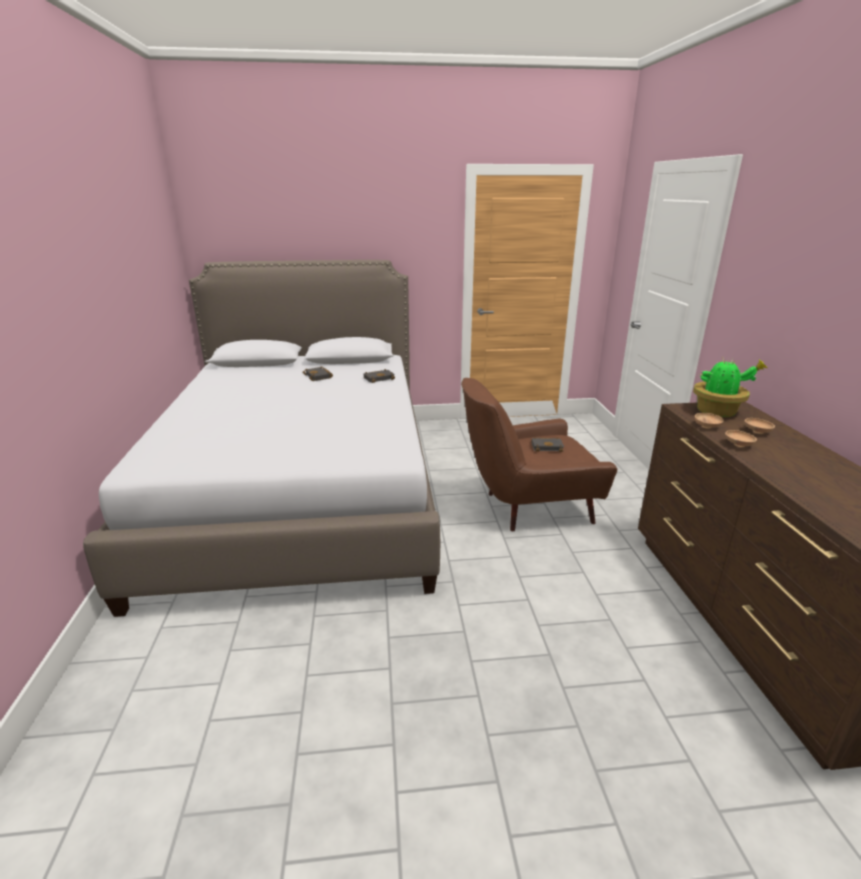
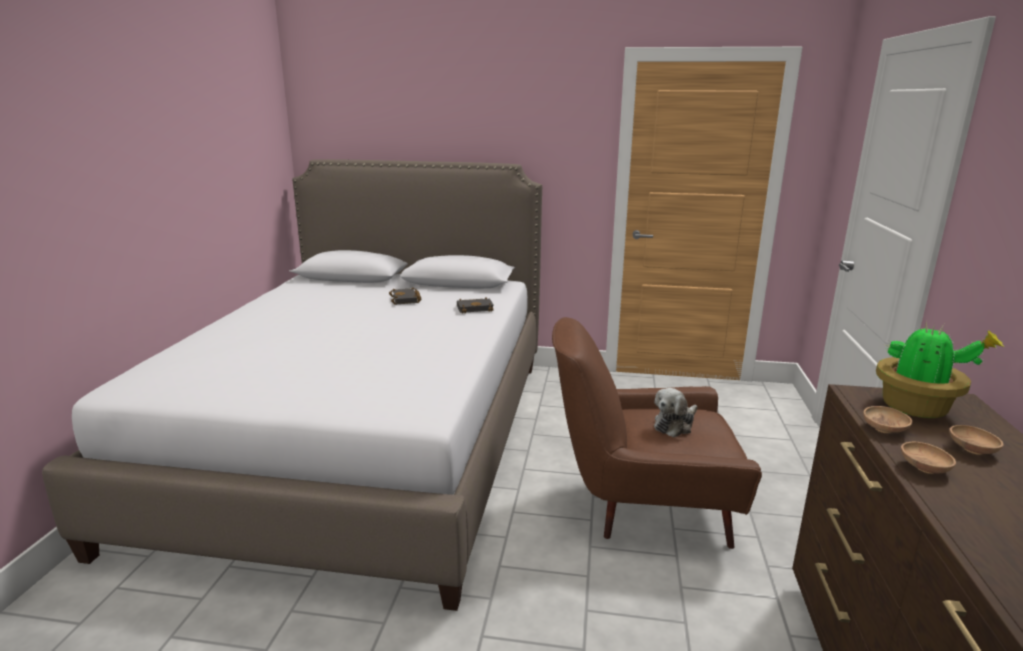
camera: 15 degrees right, 5 degrees down
(547, 446) = (675, 425): black book -> plush toy

